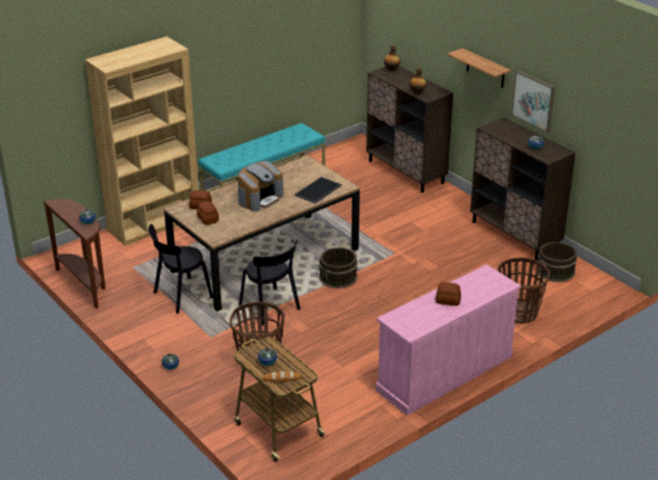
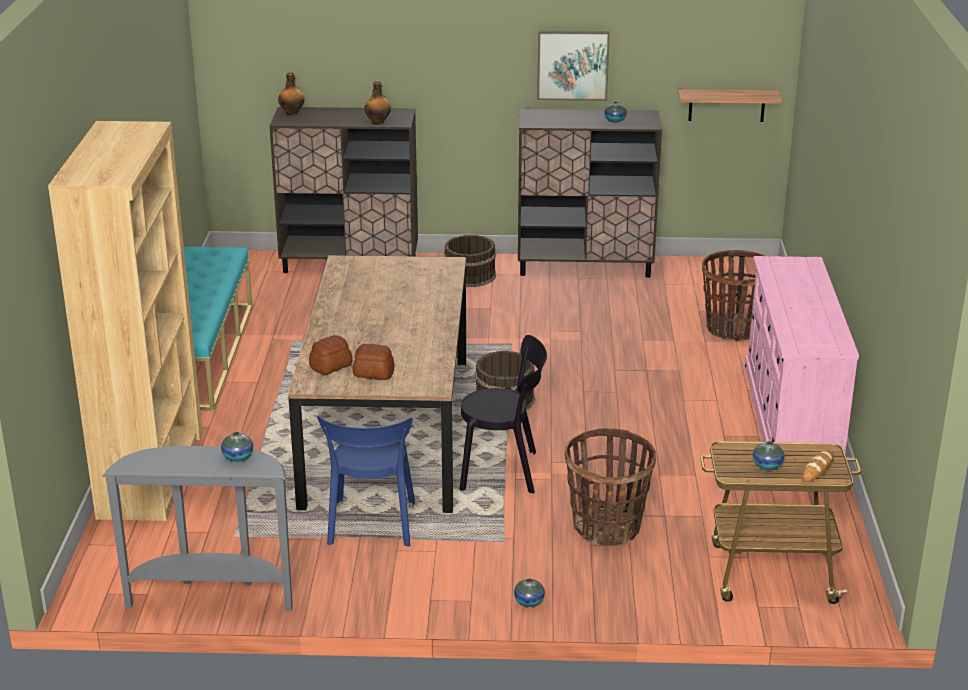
camera: 50 degrees left, 5 degrees down
(85, 284) = (212, 595): brown console table -> grey console table
(180, 296) = (371, 526): black chair -> blue chair
(260, 198) = (383, 322): coffee machine -> none
(318, 191) = (430, 281): tray -> none
(447, 300) = (800, 302): bread -> none
(485, 69) = (474, 50): shelf -> shelf (726, 105)
(555, 271) = (686, 278): brown bucket -> brown bucket (470, 275)

